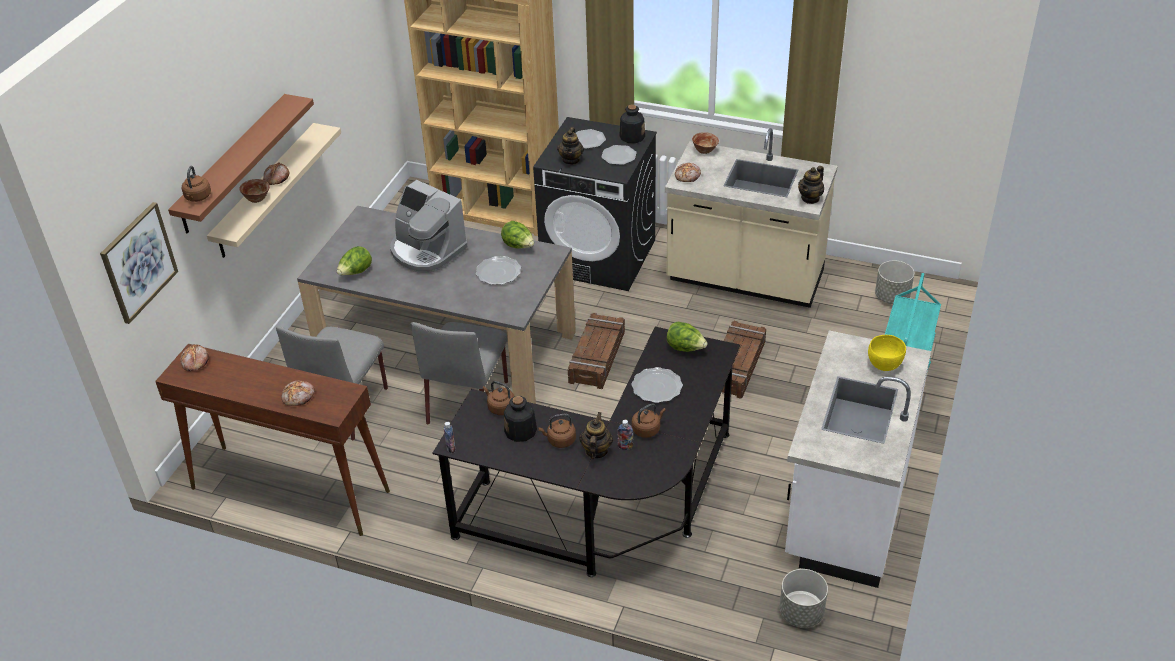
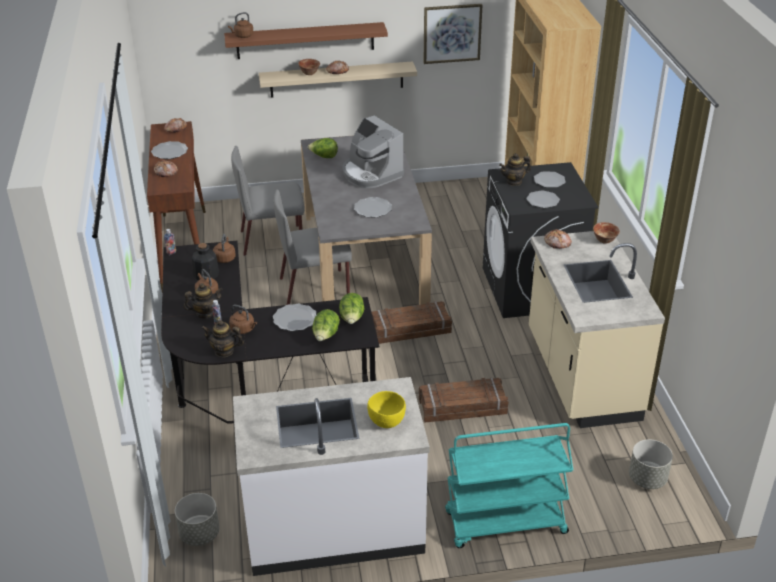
camera: 60 degrees right, 5 degrees down
(138, 262) = (183, 50): picture -> picture (452, 33)
(249, 381) = (169, 152): none -> plate
(427, 251) = (371, 173): coffee machine -> coffee machine turned 45 degrees counterclockwise
(518, 246) = (411, 207): lettuce -> lettuce (326, 336)
(632, 136) = (577, 198): bottle -> none
(810, 198) = (595, 315): teapot -> teapot (224, 351)

